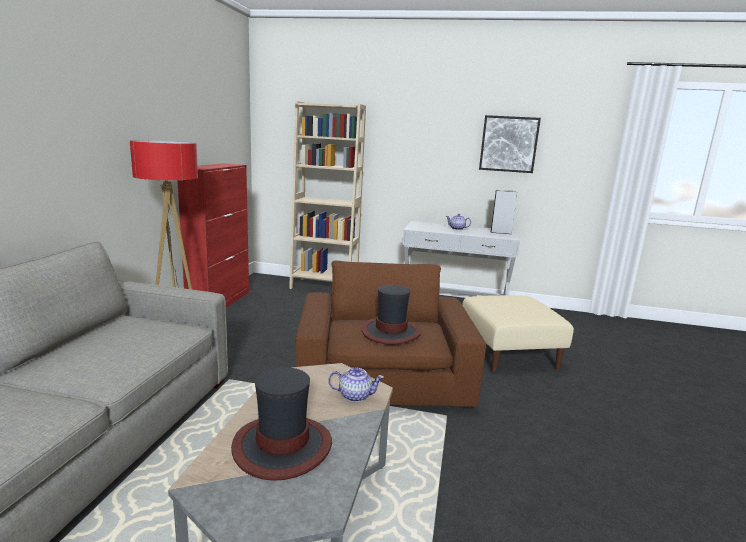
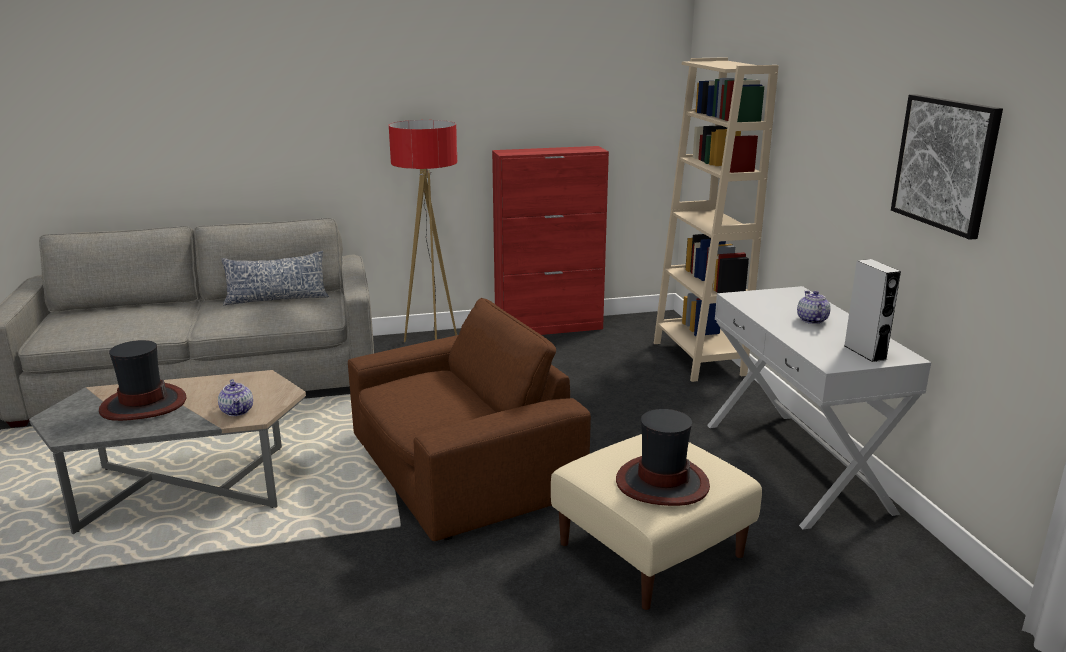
camera: 65 degrees right, 5 degrees up
(96, 336) = (276, 299): none -> pillow
(391, 332) = (421, 400): hat -> hat (661, 483)

